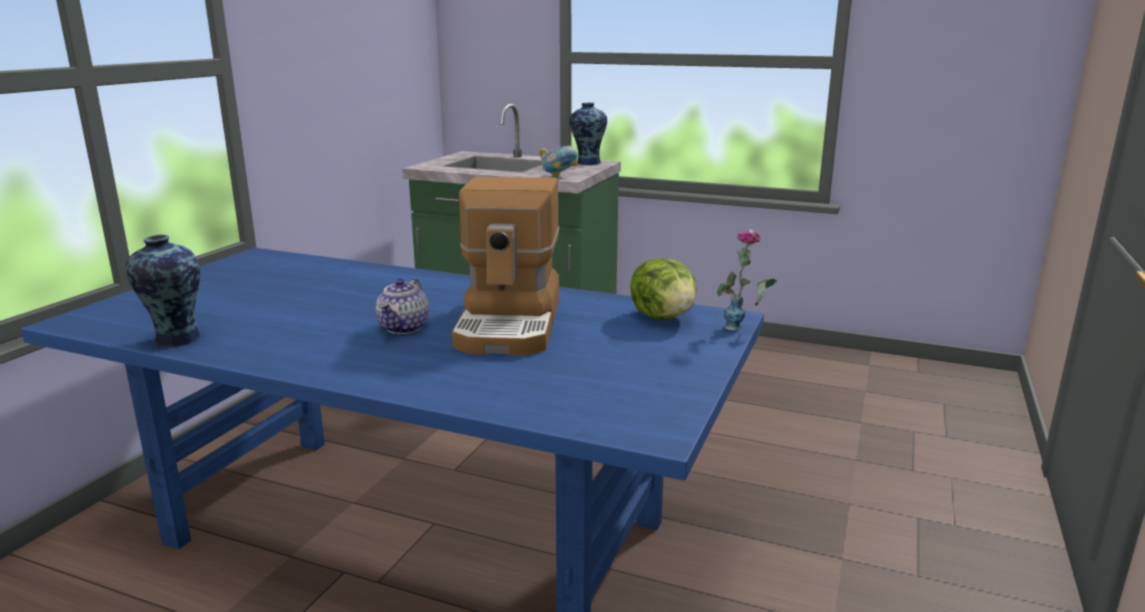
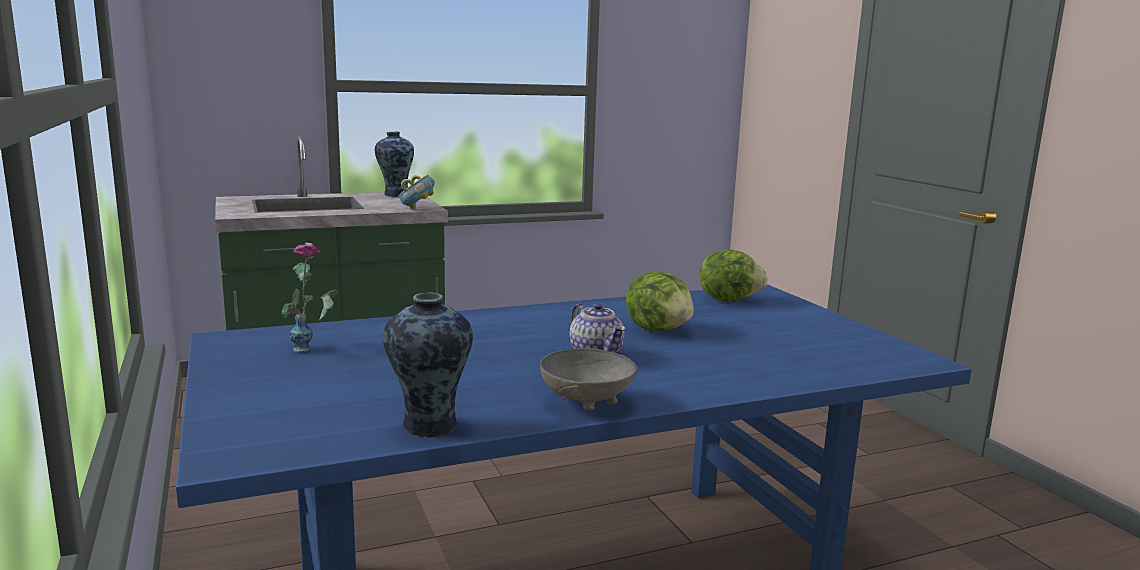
camera: 45 degrees left, 5 degrees down
(286, 358) = (584, 403): none -> grey bowl
(511, 324) = (659, 329): coffee machine -> lettuce
(744, 329) = (789, 295): vase -> vase (314, 348)

